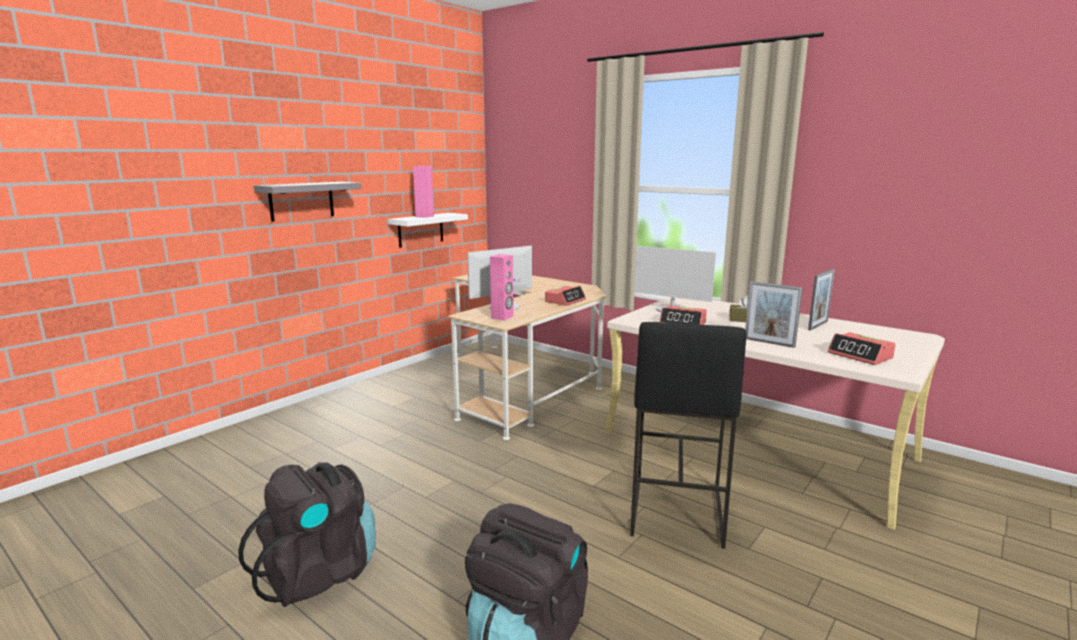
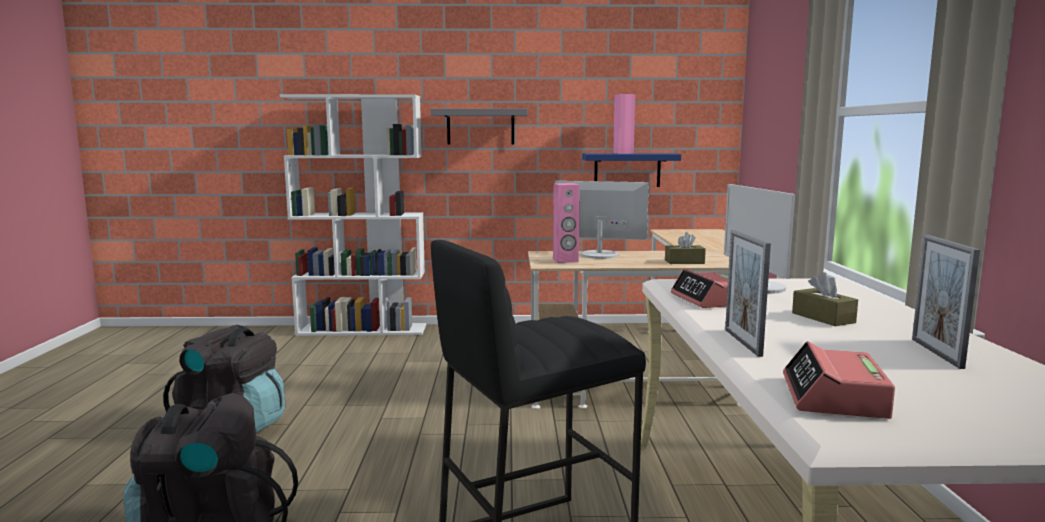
camera: 50 degrees right, 5 degrees down
(213, 440) = (363, 330): none -> white bookcase
(420, 230) = (627, 170): white shelf -> blue shelf
(565, 301) = (684, 262): alarm clock -> brown tissue box
(818, 325) = (936, 353): picture frame -> picture frame turned 90 degrees clockwise

